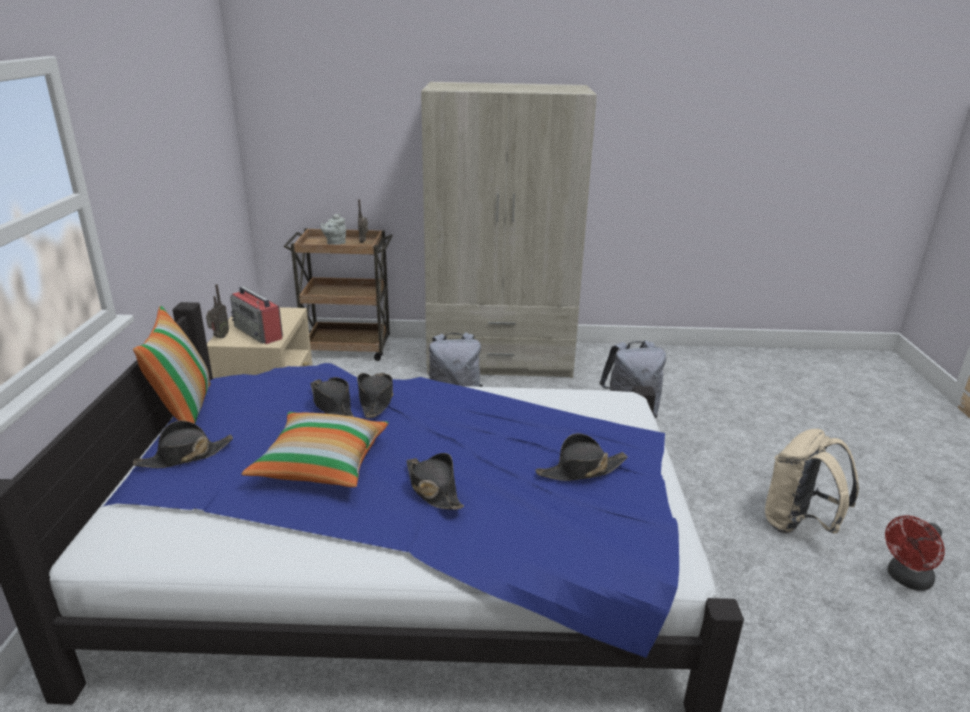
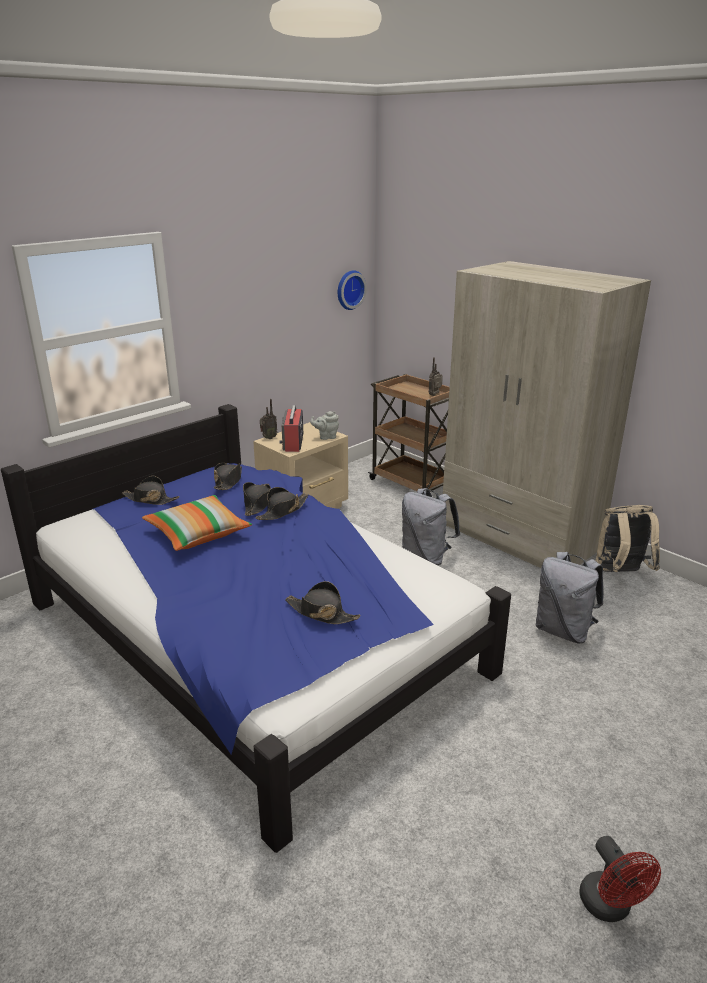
camera: 45 degrees right, 0 degrees up
(184, 408) = (189, 474): pillow -> none
(222, 137) = (349, 289): none -> wall clock
(335, 244) = (412, 391): grey teapot -> grey teapot (326, 437)
(433, 489) = (222, 576): black hat -> black hat (228, 481)
(798, 524) = (577, 798): beige backpack -> beige backpack (620, 573)
(905, 579) = (610, 908): red fan -> red fan turned 120 degrees counterclockwise

